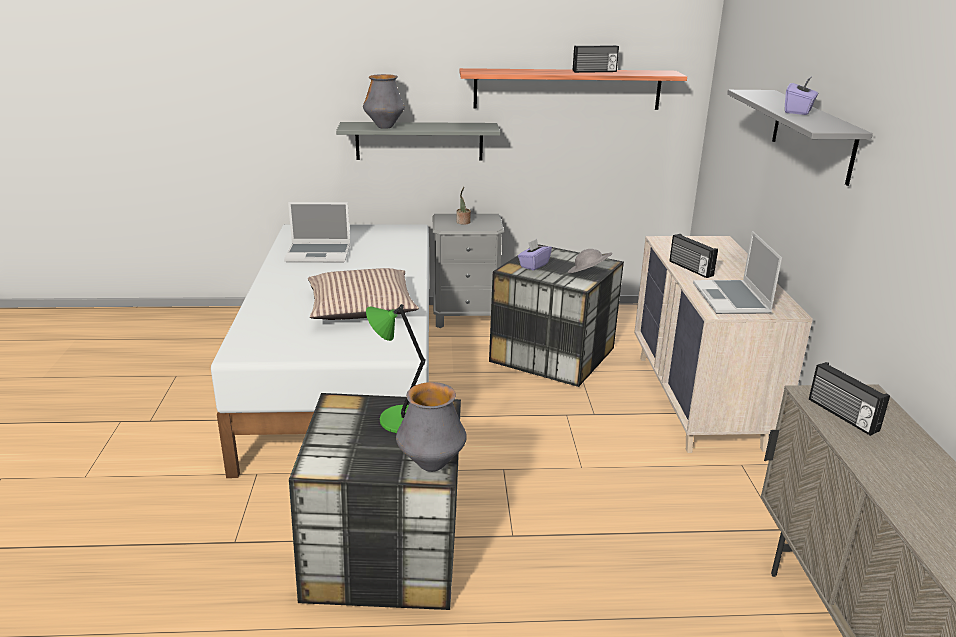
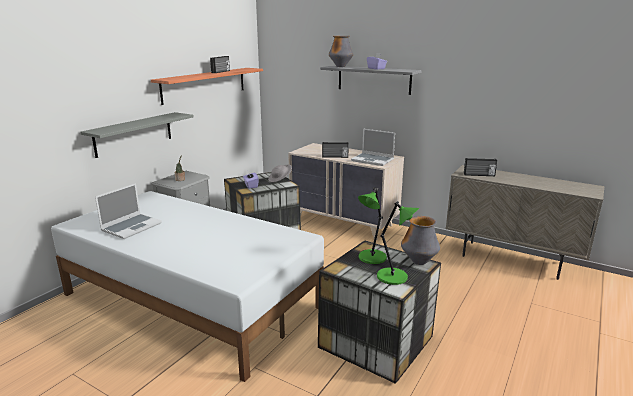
camera: 55 degrees left, 5 degrees down
(354, 454) = (394, 277): none -> green table lamp
(361, 307) = (233, 234): pillow -> none
(384, 127) = (123, 127): vase -> vase (340, 66)

